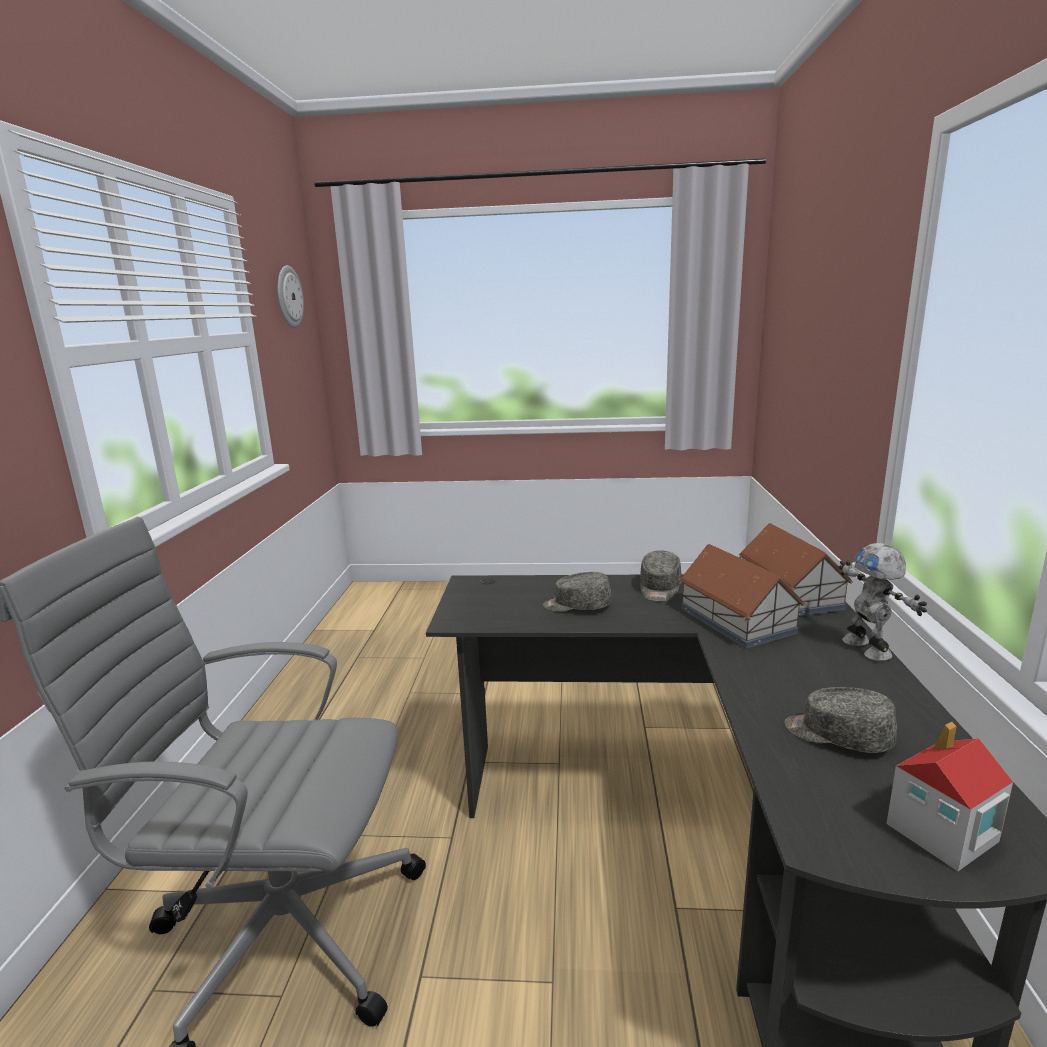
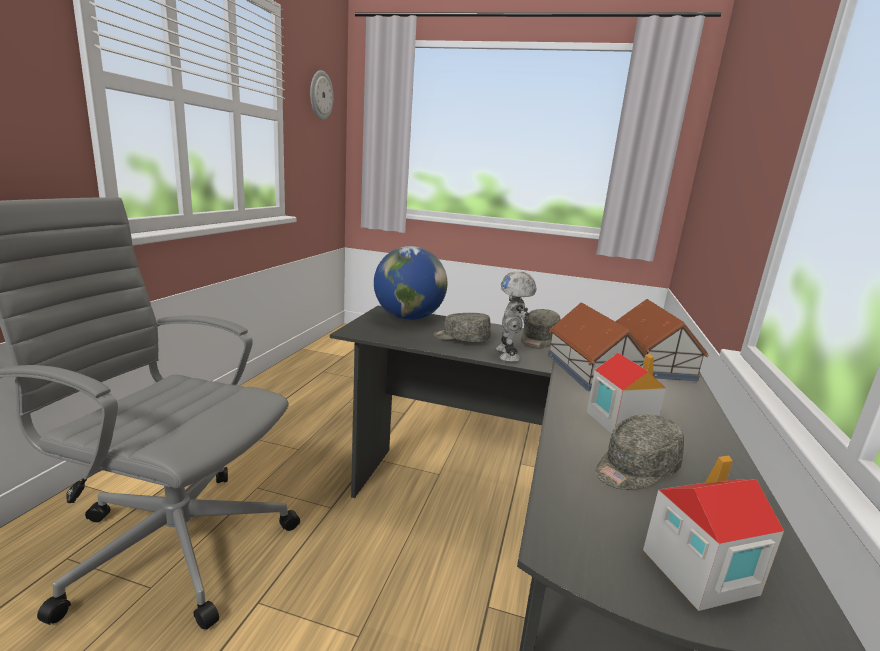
camera: 10 degrees right, 0 degrees up
(500, 588) = (408, 318): none -> globe
(795, 680) = (619, 421): none -> toy house
(837, 735) = (634, 469): grey cap -> grey cap turned 75 degrees counterclockwise
(868, 648) = (704, 412): toy robot -> toy robot (509, 355)

